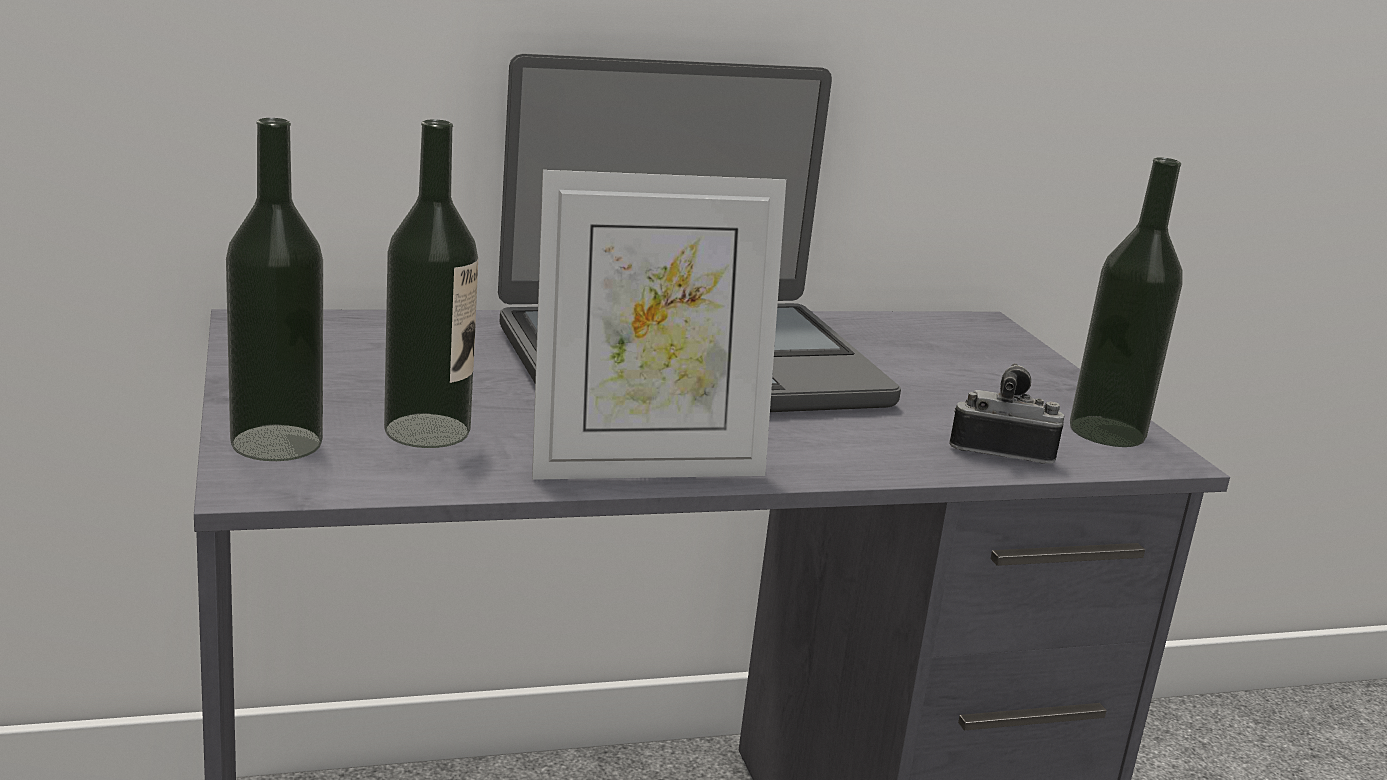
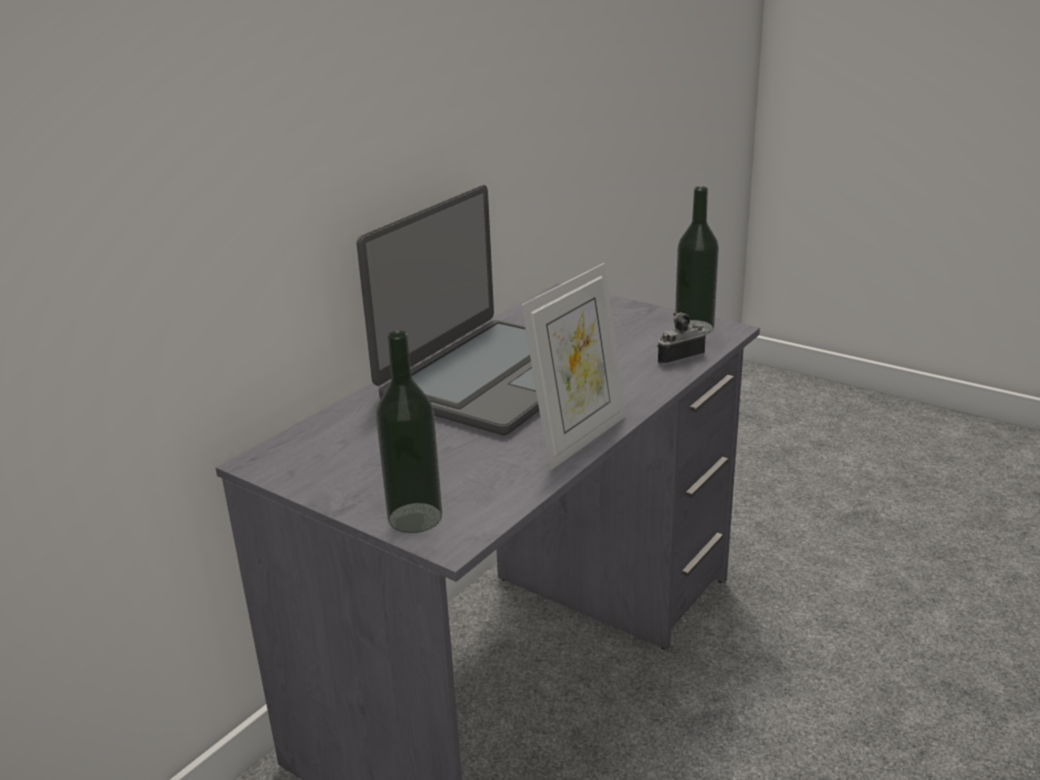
camera: 35 degrees left, 5 degrees up
(427, 431) = (463, 473): bottle -> none

